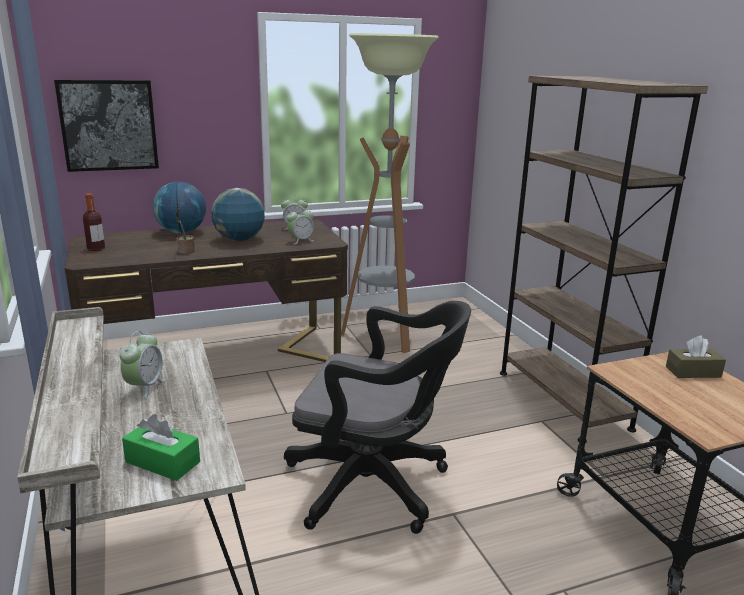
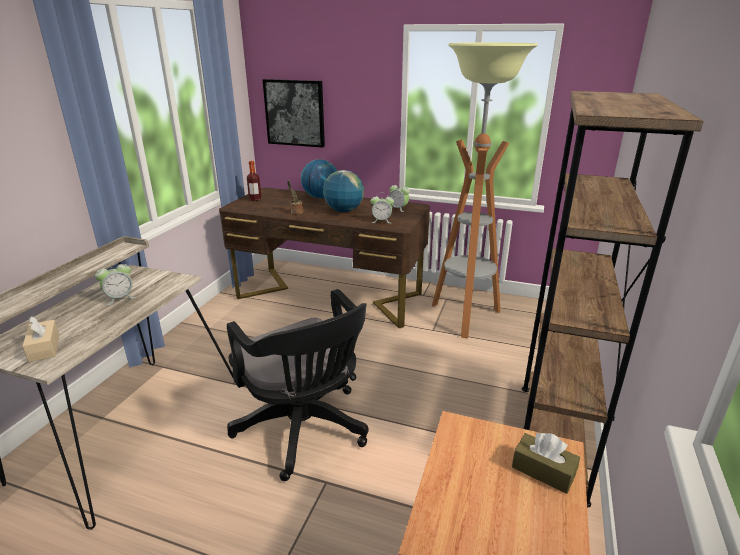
camera: 40 degrees right, 5 degrees up
(162, 462) = (44, 348): green tissue box -> beige tissue box

